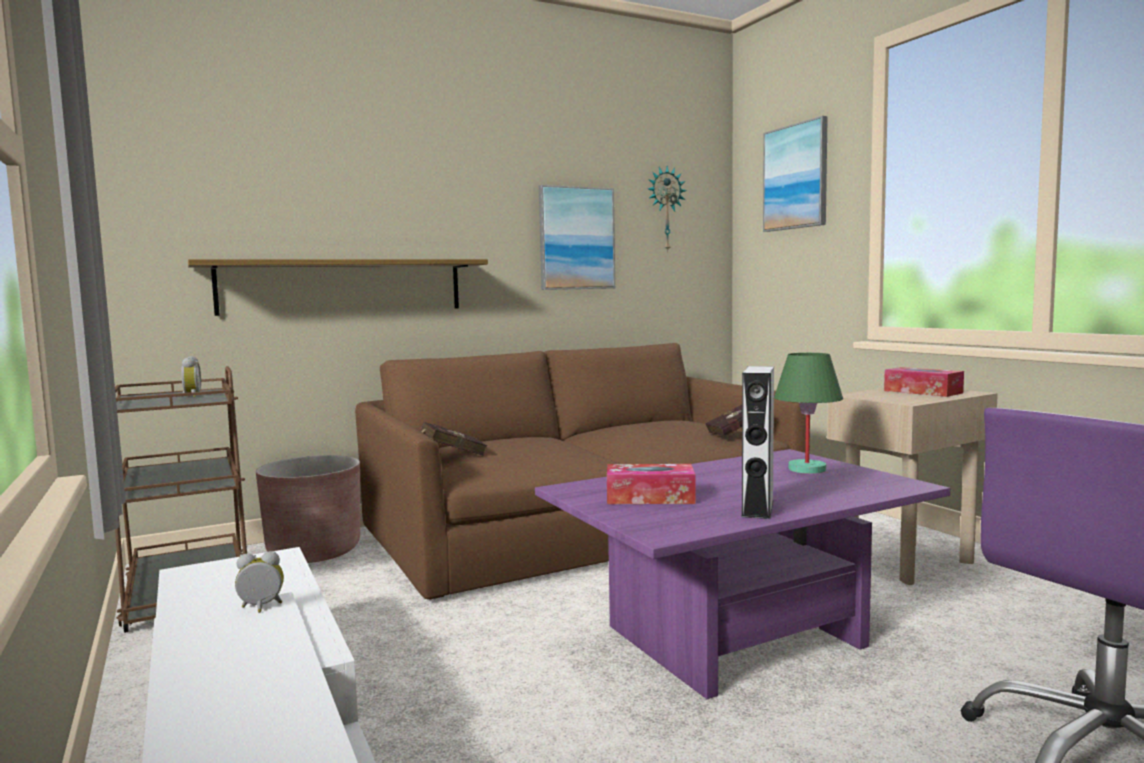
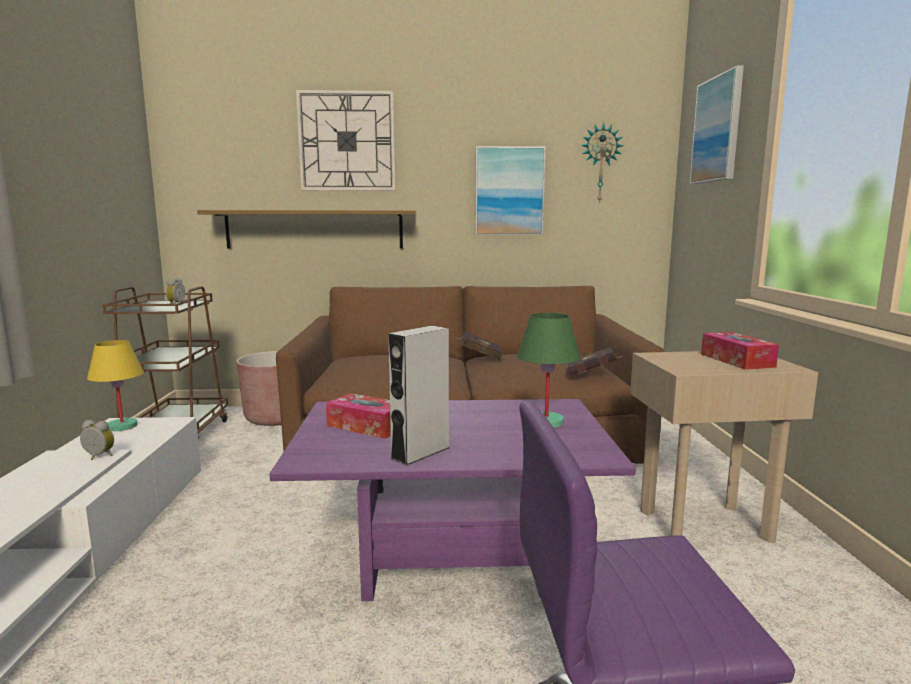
camera: 25 degrees right, 5 degrees up
(206, 574) = (121, 426): none -> yellow table lamp
(385, 172) = (347, 141): none -> wall clock
(451, 455) = (344, 364): red book -> red book (479, 357)

